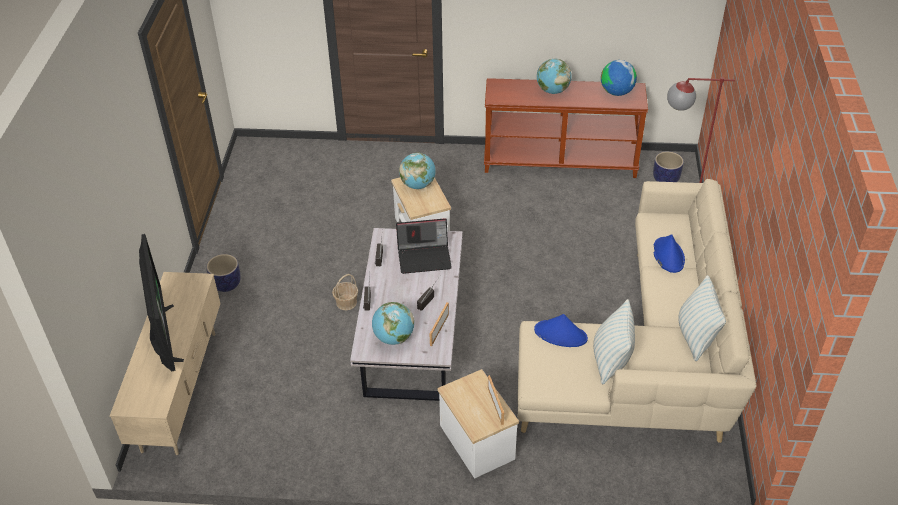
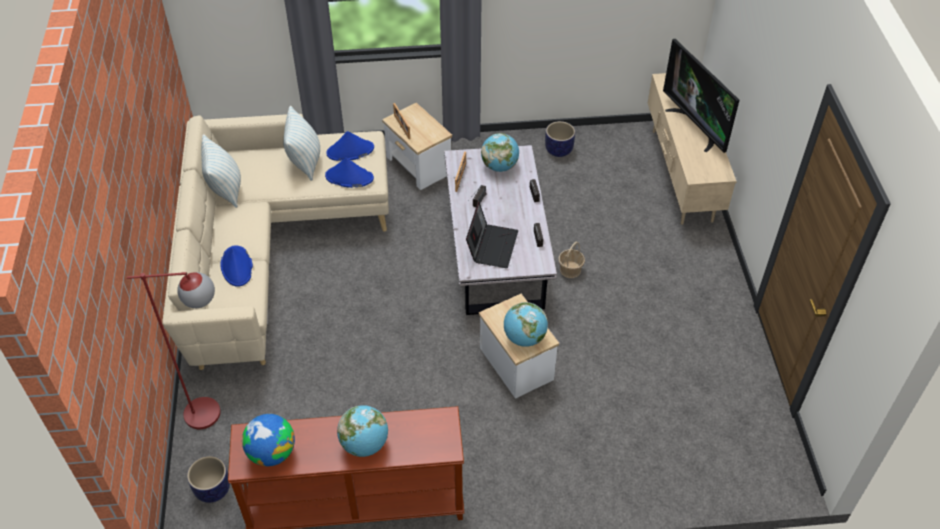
camera: 170 degrees right, 5 degrees up
(226, 284) = (701, 274): planter -> planter (559, 150)
(425, 257) = (492, 245): laptop -> laptop turned 120 degrees clockwise
(559, 367) = (350, 151): none -> blue hat

